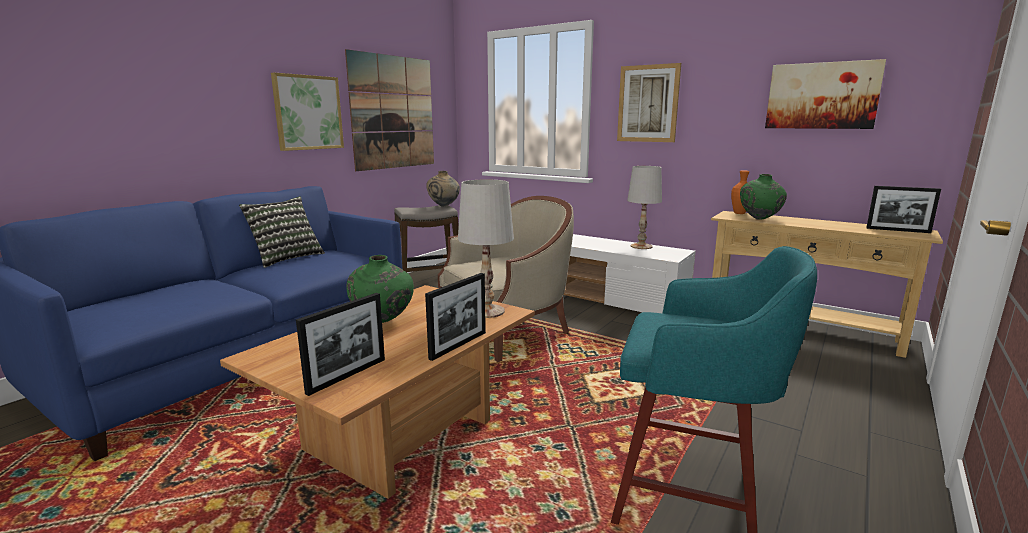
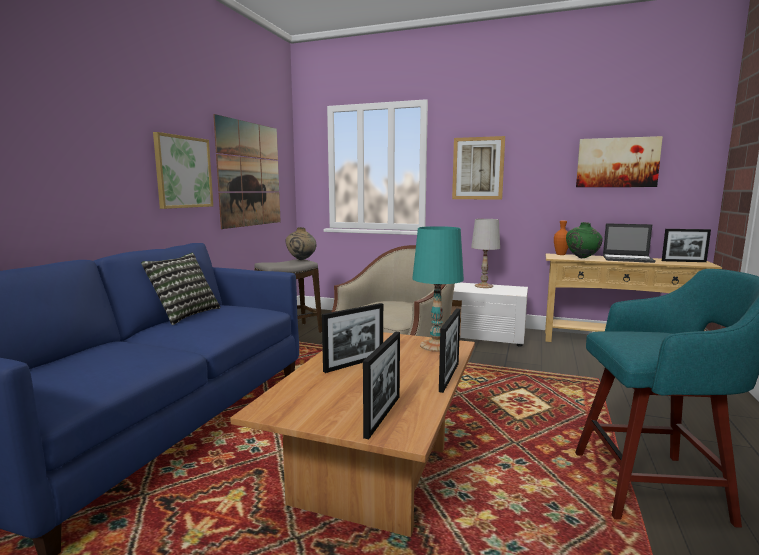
camera: 15 degrees left, 5 degrees down
(383, 322) = (354, 364): green vase -> picture frame
(487, 311) = (436, 346): white table lamp -> turquoise table lamp
(822, 223) = (628, 259): none -> laptop

